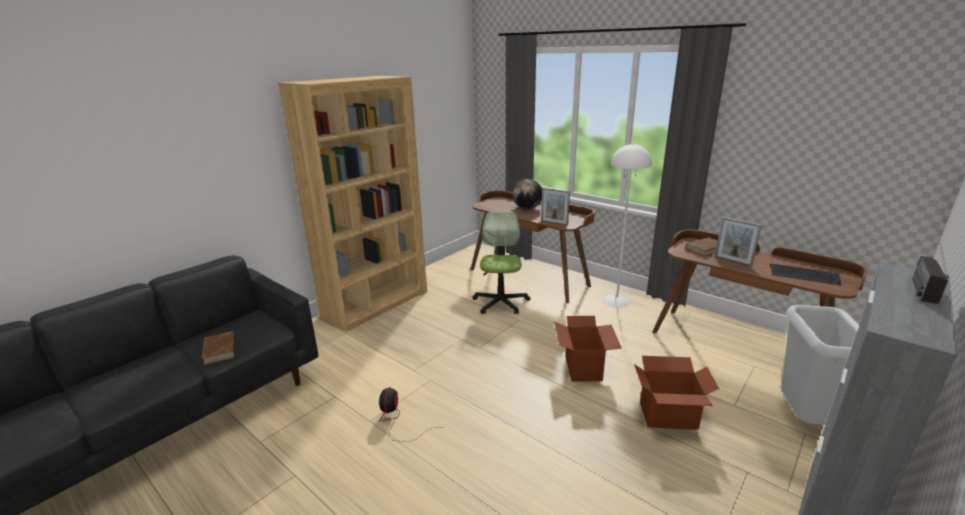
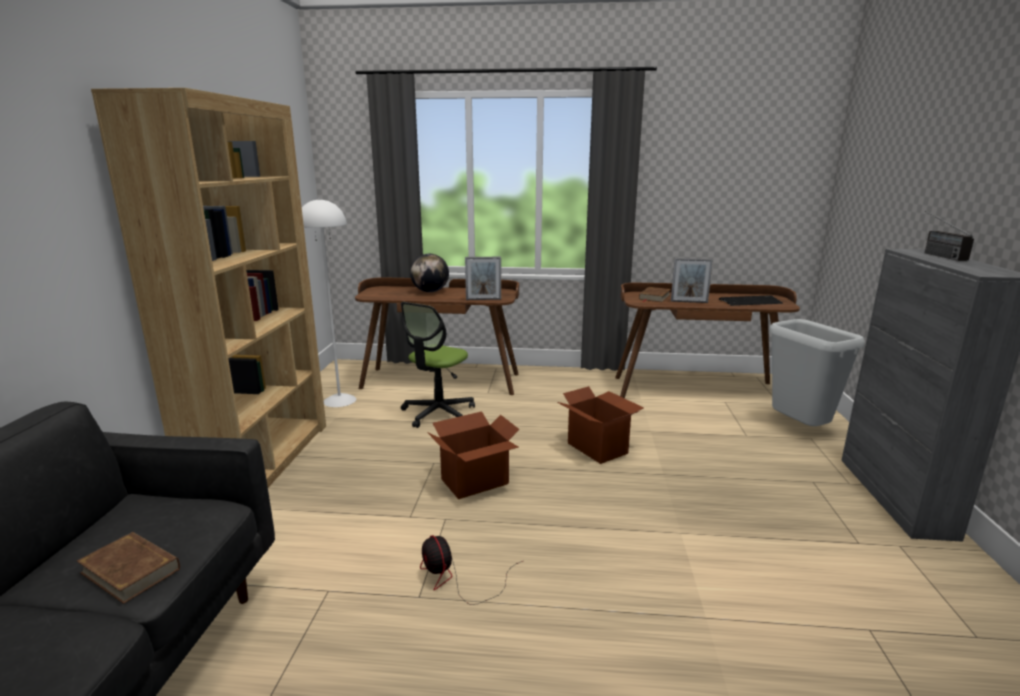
camera: 35 degrees left, 5 degrees down
(500, 303) = (438, 413): office chair -> office chair turned 120 degrees counterclockwise
(616, 301) = (557, 381): white floor lamp -> white floor lamp (339, 400)
(668, 416) = (713, 462): cardboard box -> cardboard box (475, 482)

